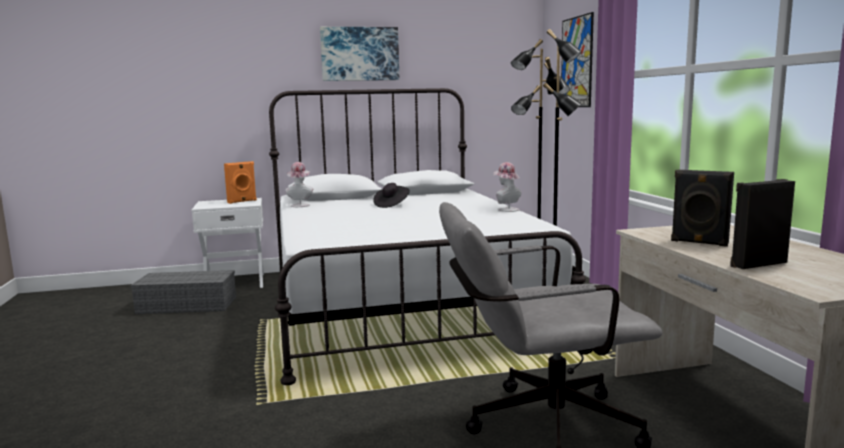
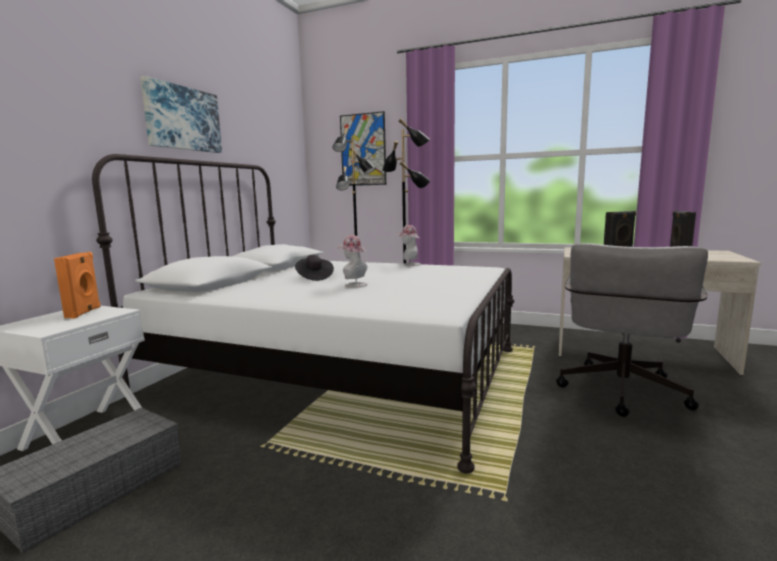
camera: 55 degrees left, 0 degrees up
(300, 205) = (222, 295): hat -> hat (353, 284)

